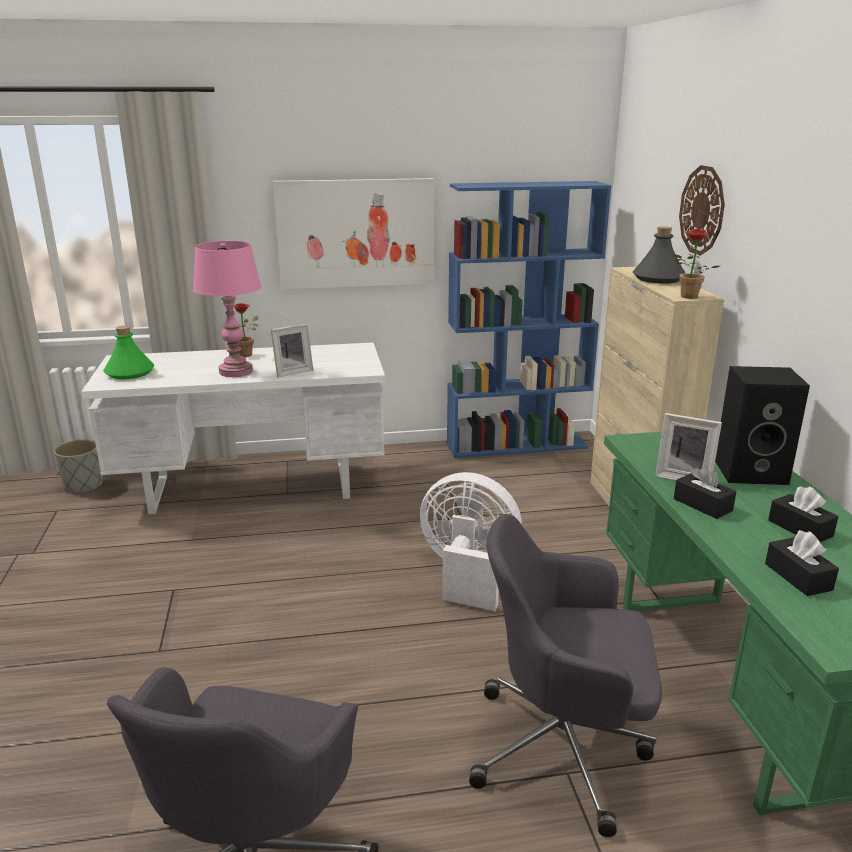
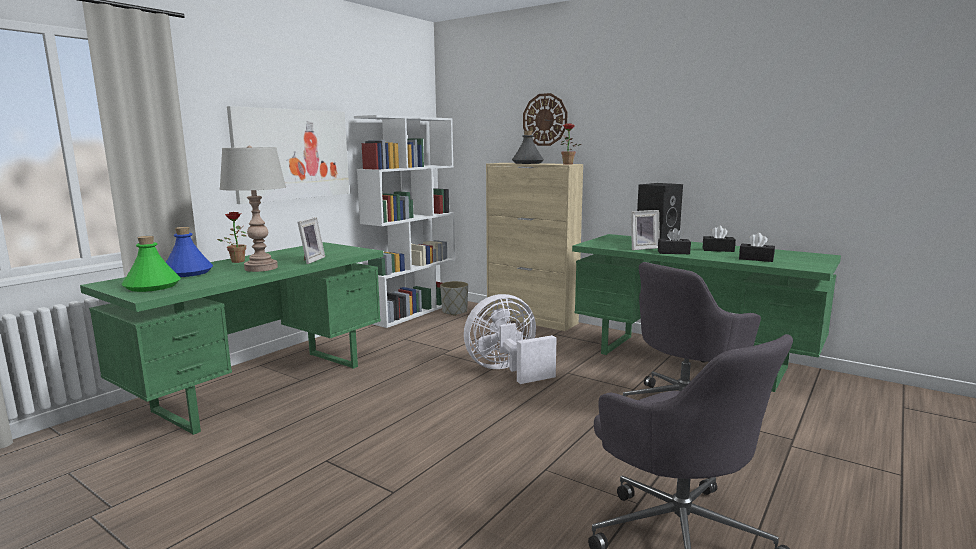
camera: 45 degrees left, 10 degrees down
(83, 486) = (63, 447): grey planter -> grey planter (454, 312)
(183, 361) = (187, 273): none -> blue bottle
(236, 372) = (261, 268): pink table lamp -> grey table lamp
(254, 487) = (264, 386): white desk -> green desk
(517, 445) = (413, 312): blue bookcase -> white bookcase

